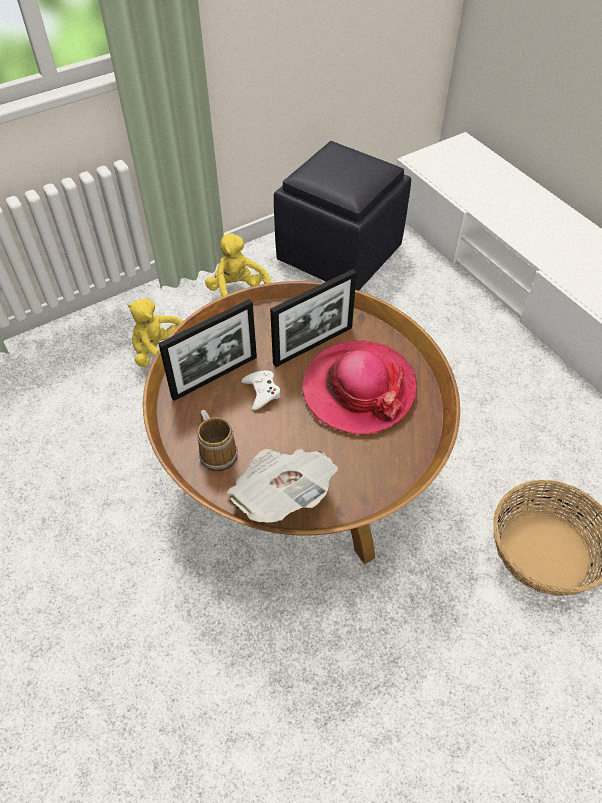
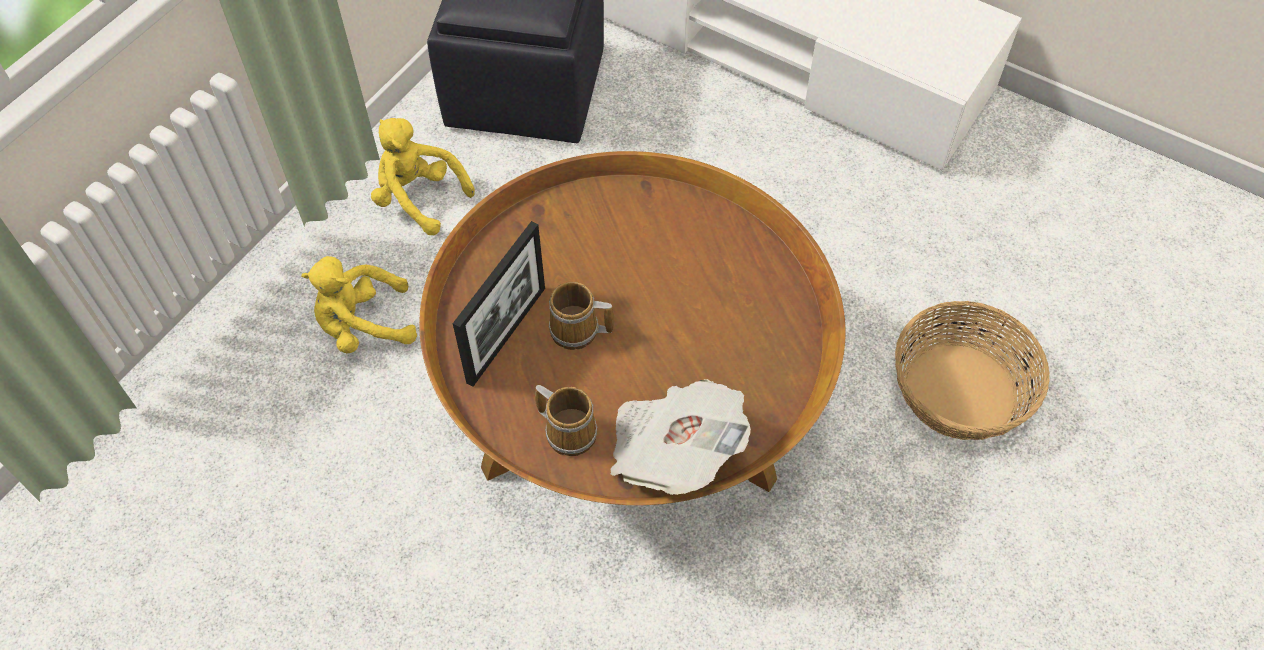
camera: 25 degrees left, 5 degrees up
(261, 392) = (577, 331): white game controller -> mug
(313, 345) = (607, 245): picture frame -> none
(358, 389) = (693, 282): hat -> none

